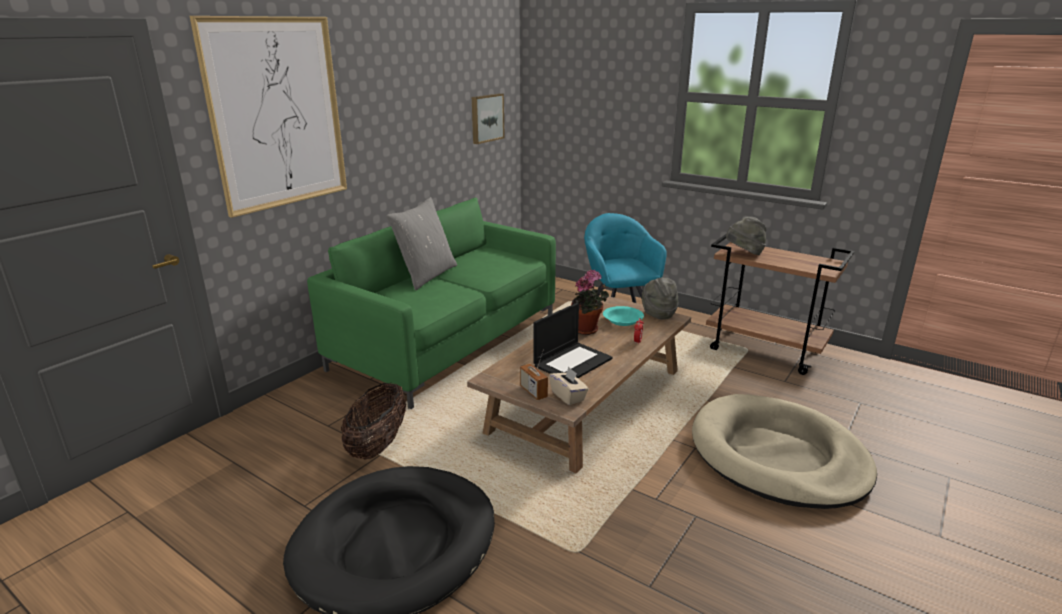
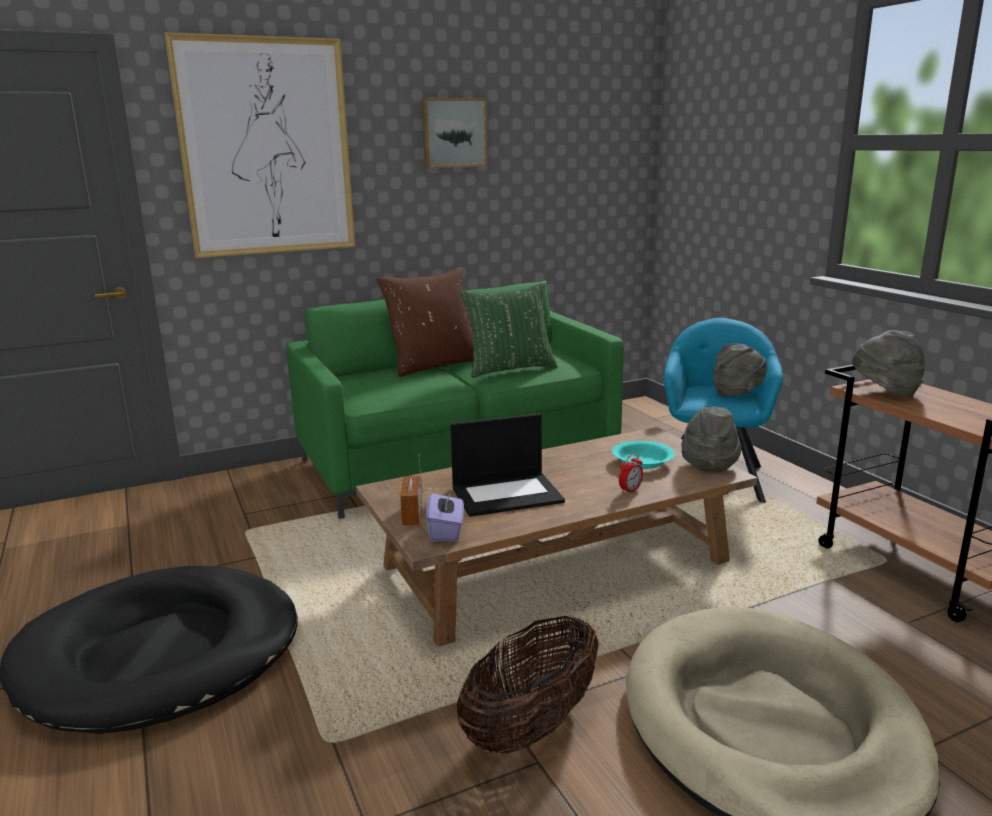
camera: 30 degrees right, 5 degrees down
(378, 445) = (266, 546): basket -> basket (531, 726)
(426, 275) = (433, 365): grey pillow -> brown pillow
(486, 118) = (591, 181): picture -> picture (453, 133)
(486, 270) = (509, 369): none -> green pillow
(568, 396) = (446, 531): beige tissue box -> purple tissue box
(588, 330) = (579, 463): potted plant -> none
(633, 262) = (737, 393): none -> grey hat

